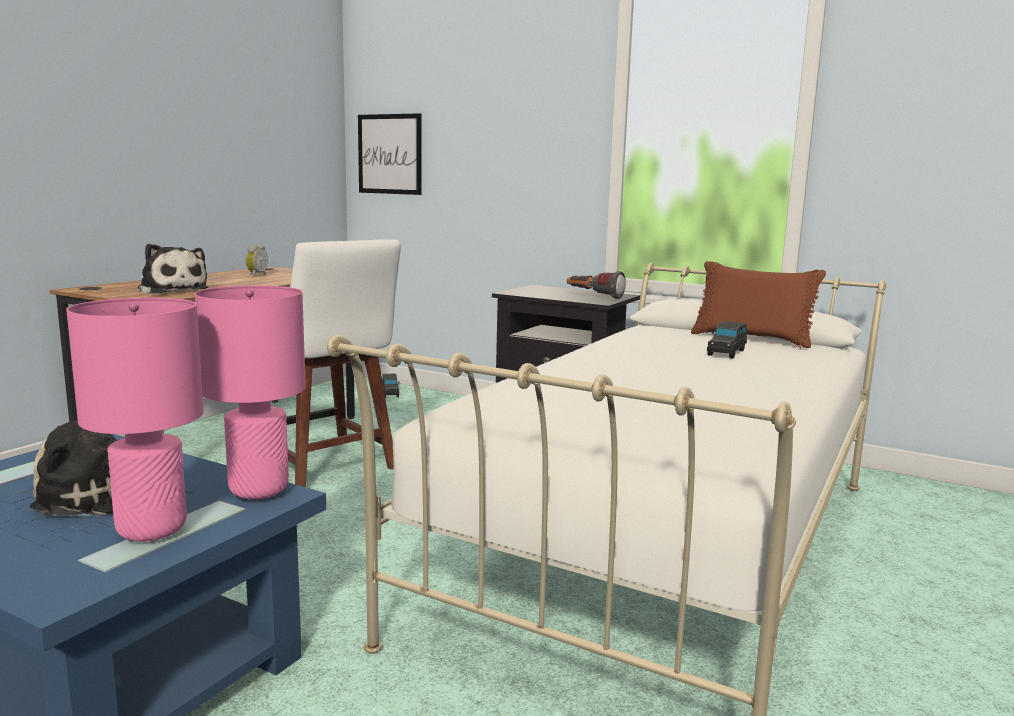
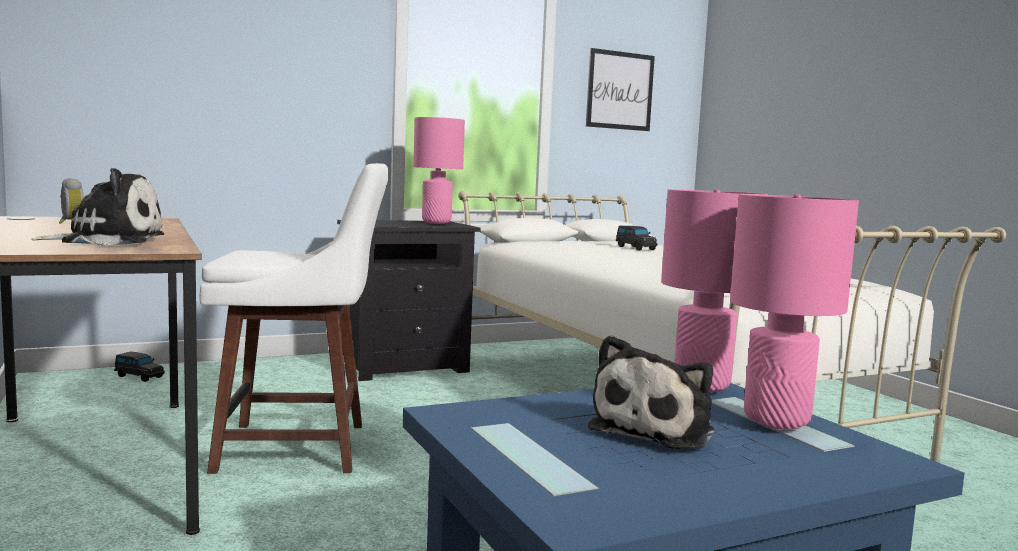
camera: 55 degrees left, 5 degrees down
(390, 154) = (93, 66): picture -> picture (619, 90)
(594, 296) = (436, 223): flashlight -> pink table lamp
(751, 339) = (600, 241): brown pillow -> none

